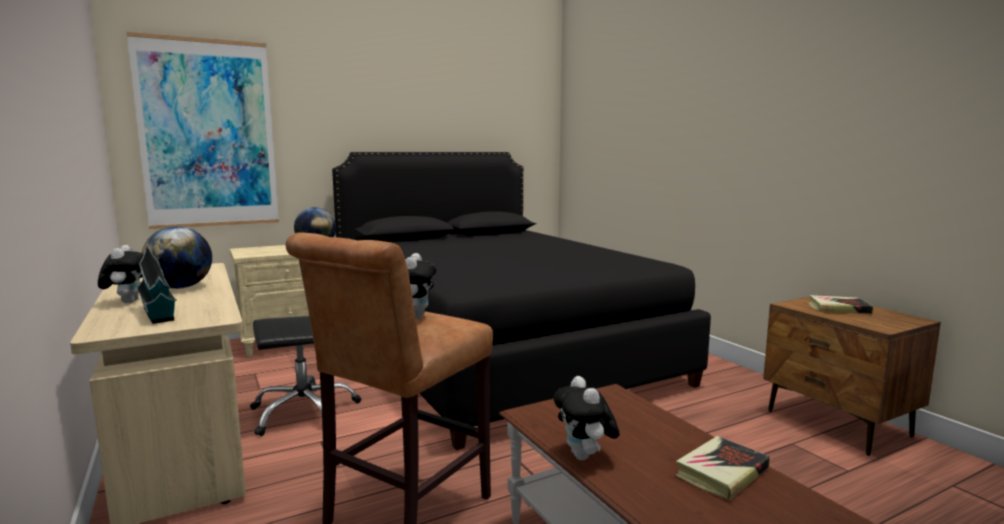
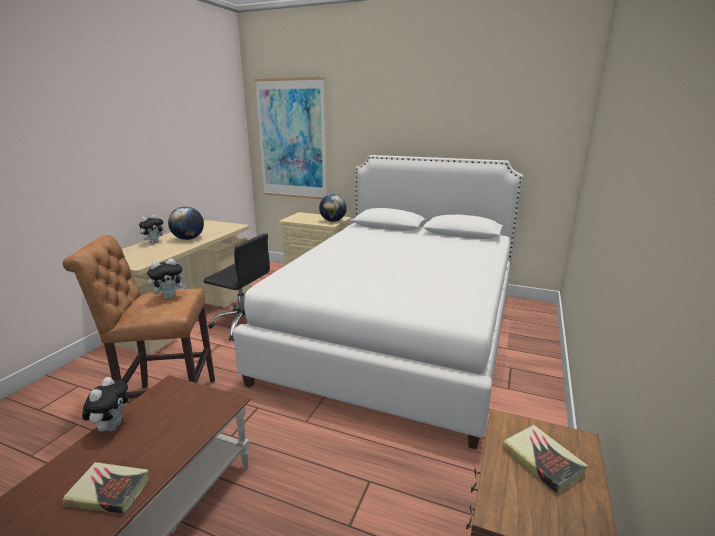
camera: 50 degrees right, 10 degrees up
(158, 314) = (137, 254): toy house -> none
(495, 352) = (398, 333): black bed -> white bed
(585, 457) = (112, 426): plush toy -> plush toy turned 150 degrees clockwise

